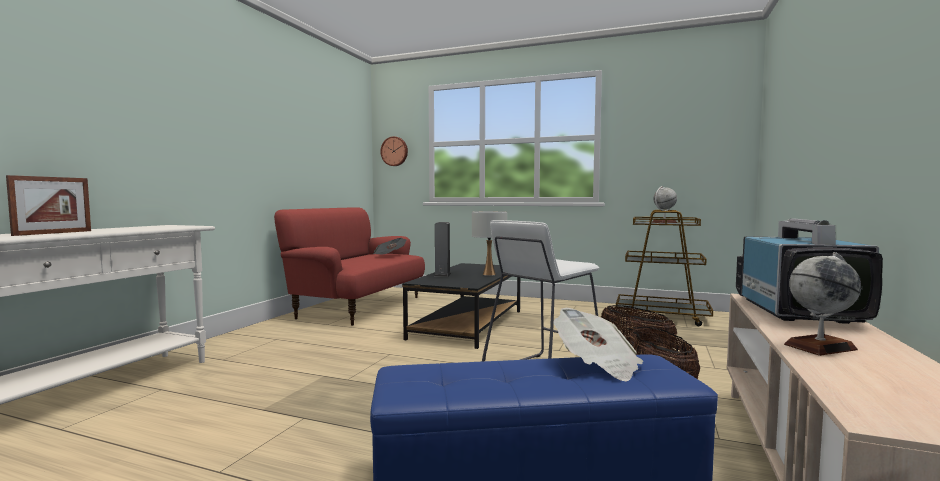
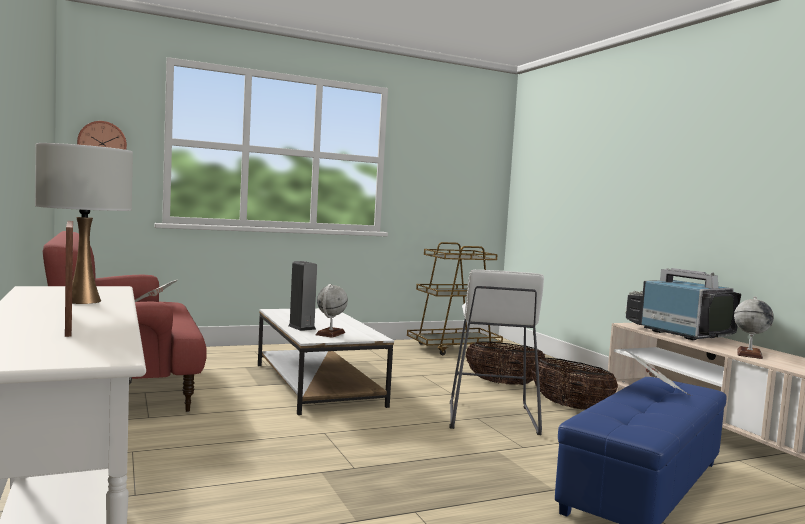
camera: 45 degrees left, 0 degrees up
(467, 324) = (316, 384): black coffee table -> white coffee table
(489, 274) = (344, 322): white table lamp -> white table lamp (83, 301)
(664, 222) = (456, 255): globe -> globe (330, 334)

